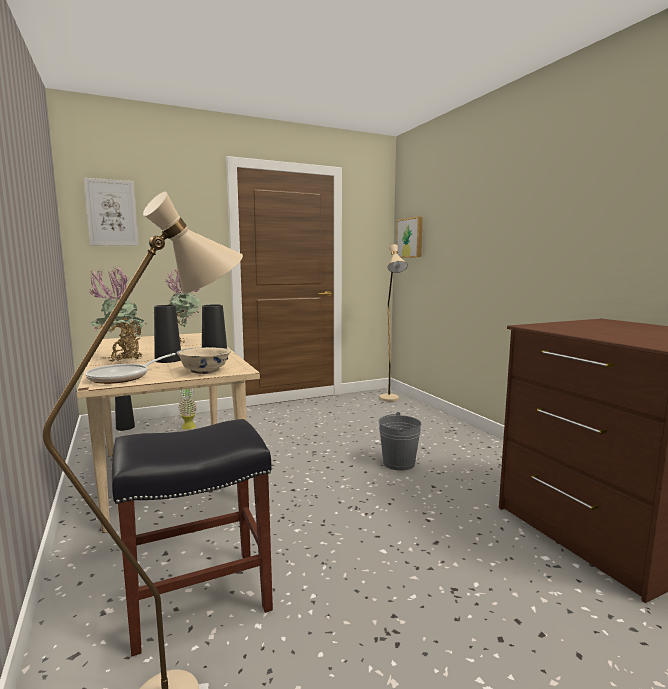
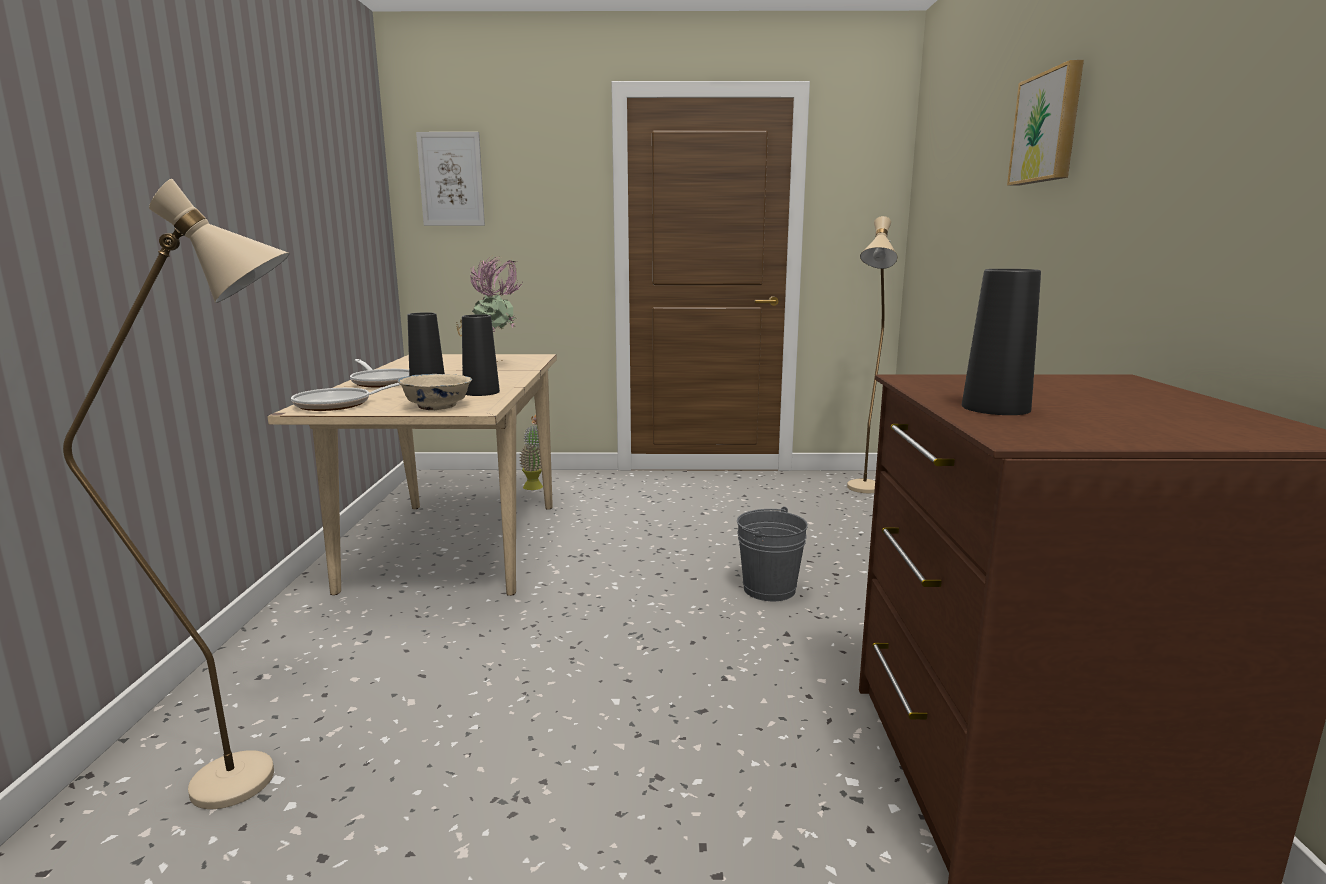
camera: 25 degrees right, 5 degrees up
(121, 359) = (382, 382): potted plant -> frying pan
(125, 427) = (461, 476): black vase -> black vase (995, 408)
(196, 599) = (352, 691): black stool -> none
(410, 238) = (926, 203): picture -> picture (1048, 128)

